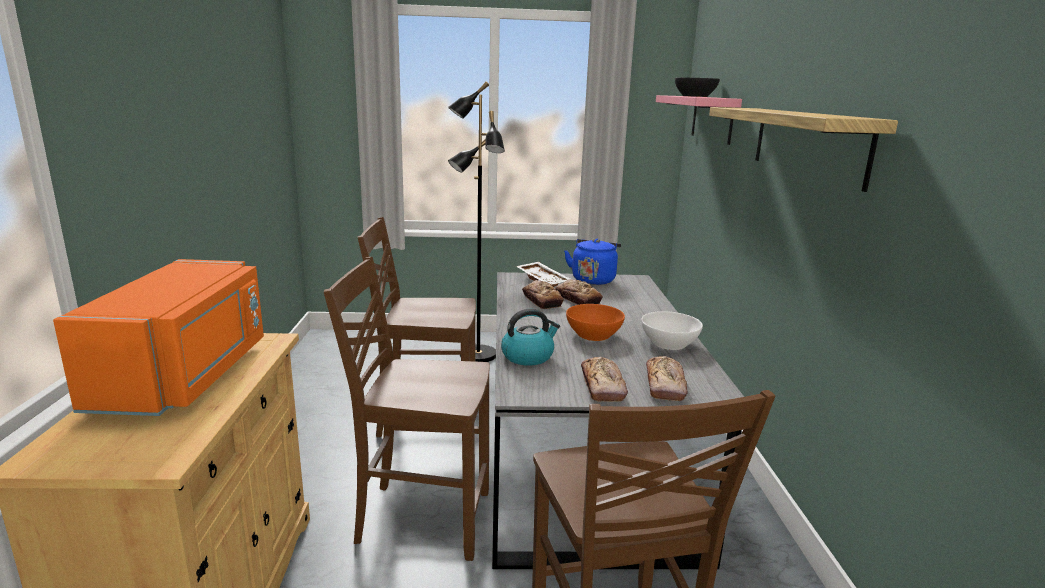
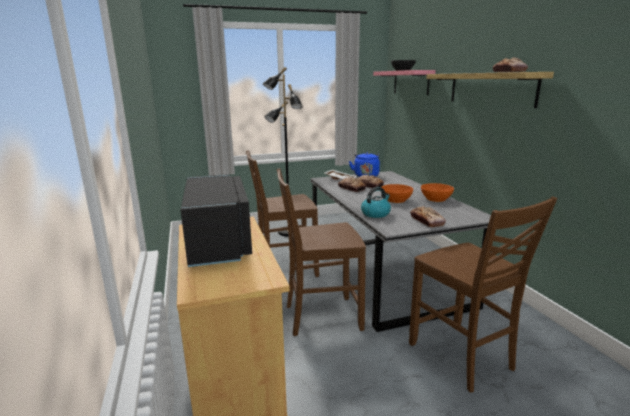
camera: 15 degrees left, 0 degrees up
(187, 375) = (220, 243): orange microwave -> black microwave
(664, 385) = (454, 216): bread -> bread (509, 72)
(668, 343) = (436, 199): white bowl -> orange bowl

